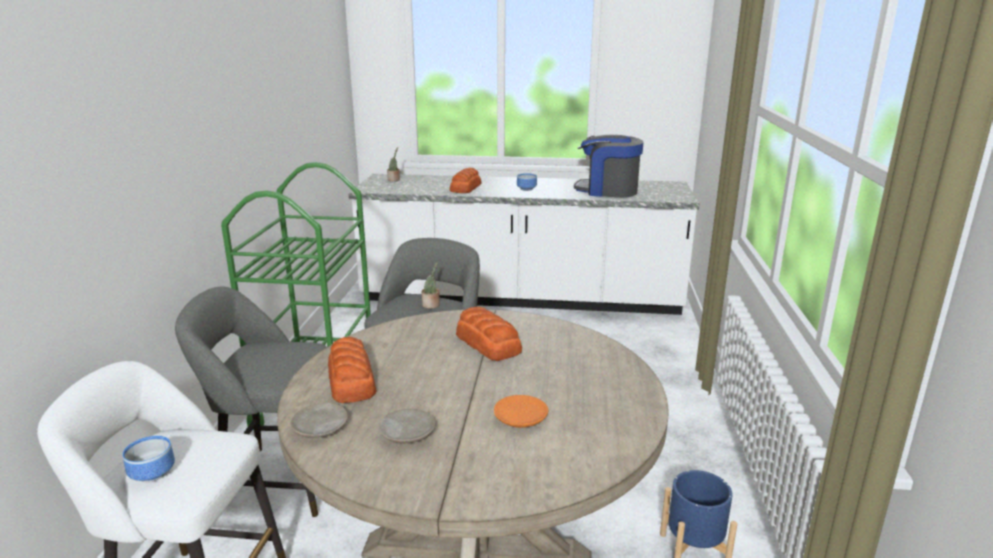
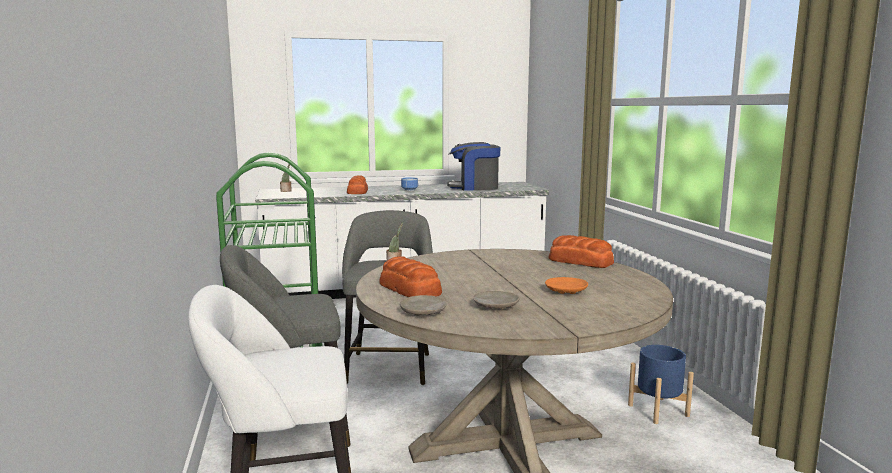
camera: 20 degrees left, 10 degrees down
(151, 473) = (276, 373): bowl -> none
(488, 343) = (488, 263): bread -> bread (580, 261)

